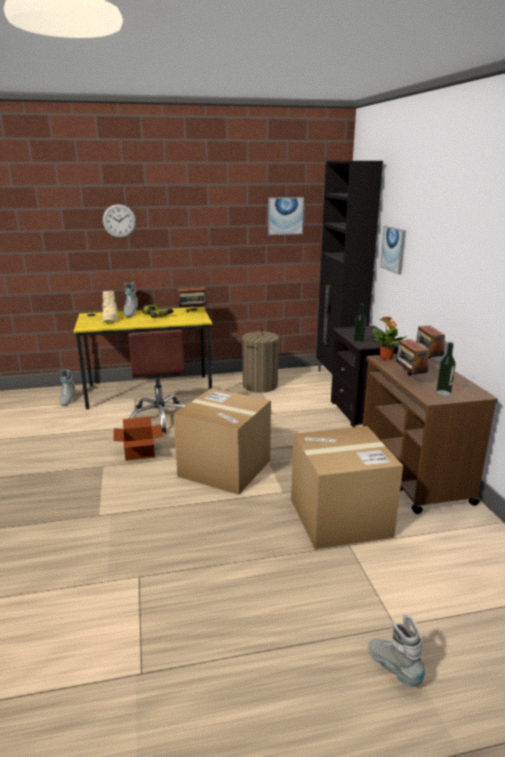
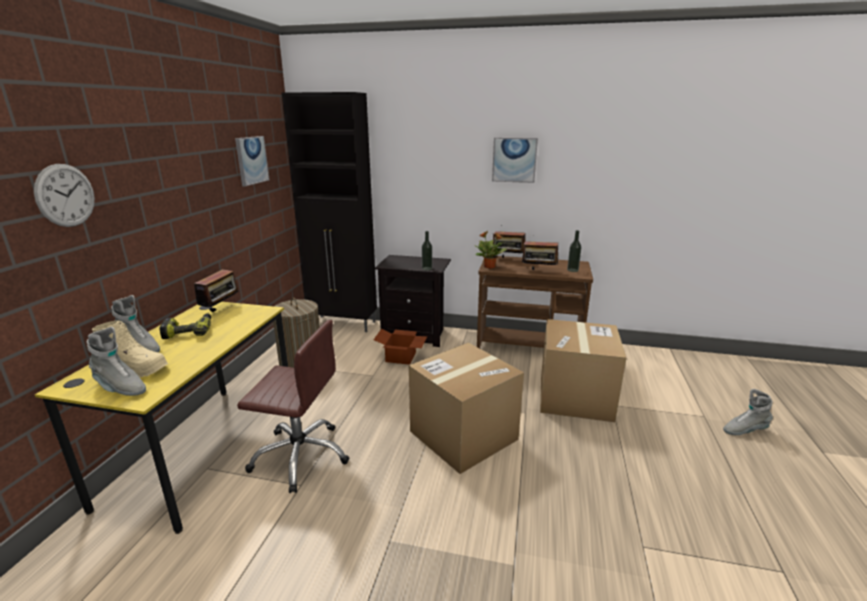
camera: 65 degrees left, 0 degrees up
(67, 400) = (106, 555): grey boot -> grey boot (120, 388)
(139, 452) = (379, 495): cardboard box -> cardboard box (401, 357)
(393, 249) = (404, 178): picture -> picture (514, 160)

